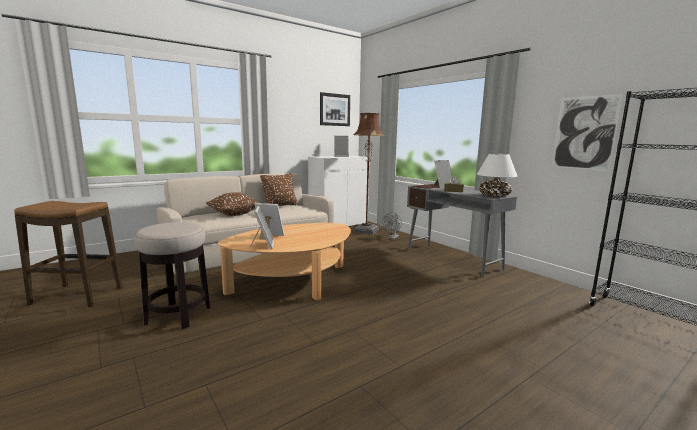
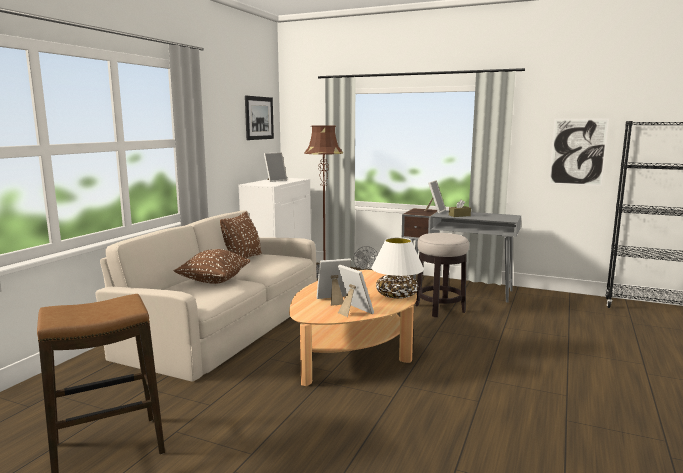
camera: 30 degrees left, 0 degrees up
(178, 315) = (298, 423): stool -> stool (440, 309)
(494, 195) = (504, 216): white table lamp -> white table lamp (397, 295)

